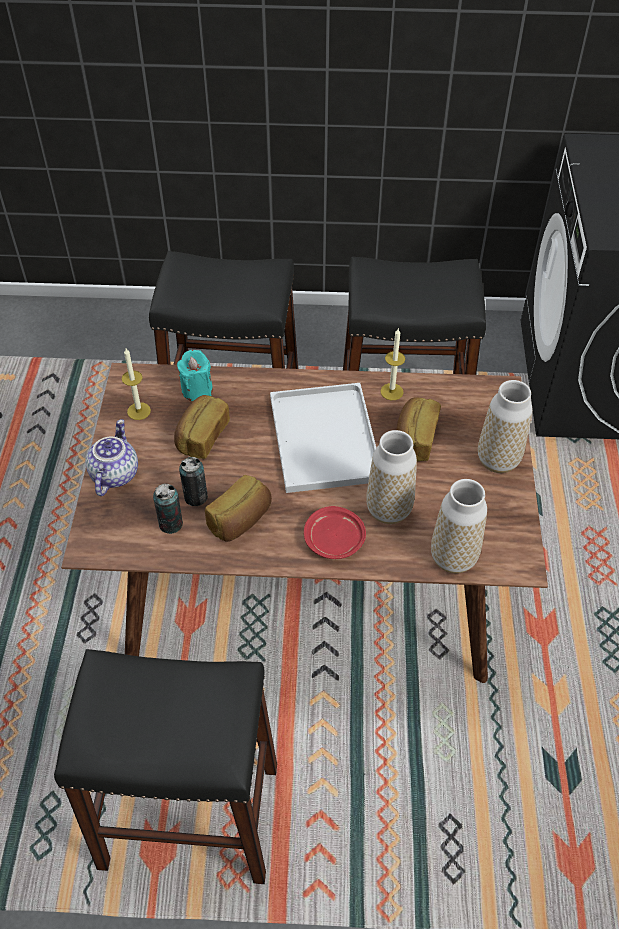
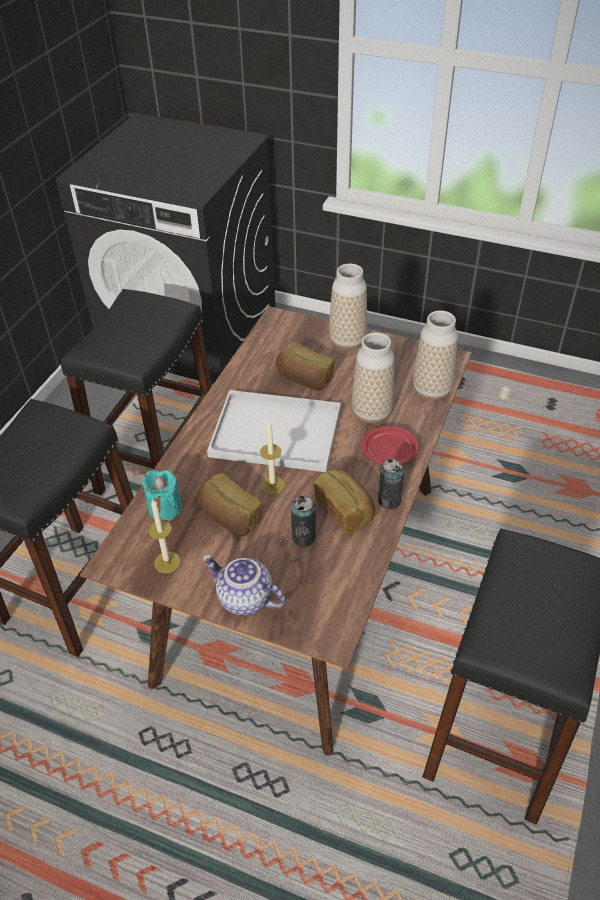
camera: 70 degrees left, 5 degrees down
(171, 524) = (328, 563): can -> can (389, 501)
(391, 391) = (244, 378): candle -> candle (272, 485)

